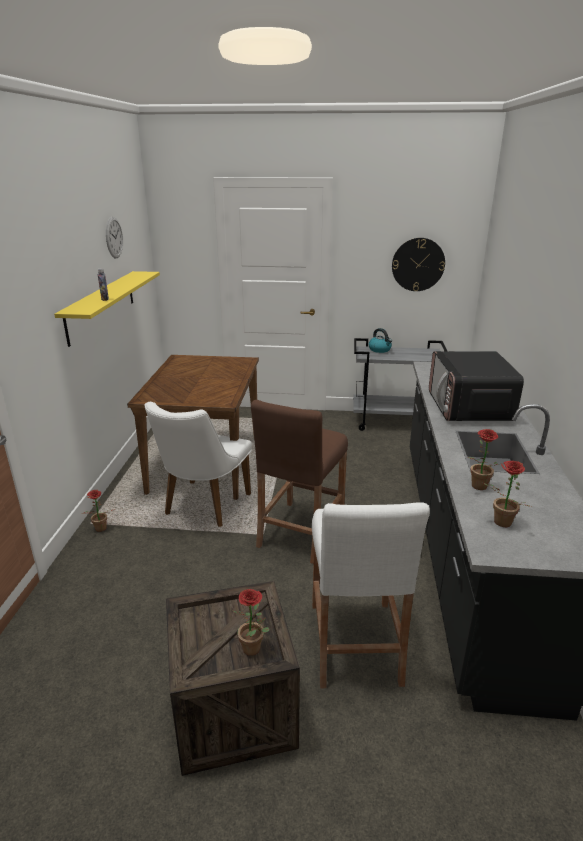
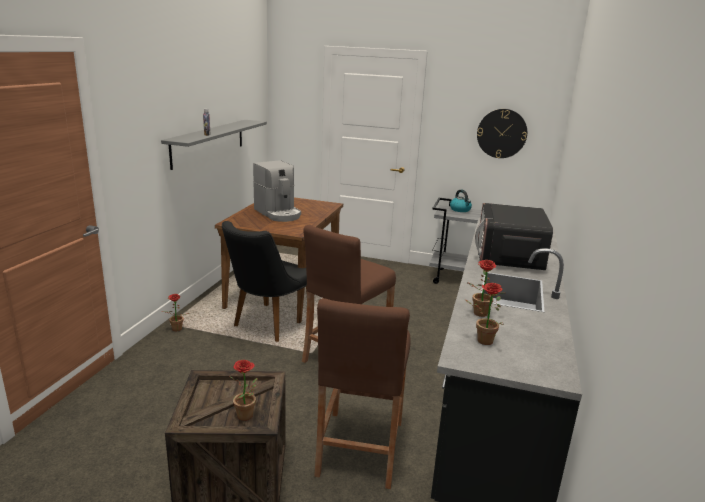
camera: 10 degrees right, 5 degrees down
(101, 305) = (209, 142): yellow shelf -> grey shelf
(114, 237) = (229, 88): wall clock -> none
(194, 379) = (278, 213): none -> coffee machine
(202, 508) = (267, 326): white chair -> black chair
(355, 642) = (359, 447): white stool -> brown stool

